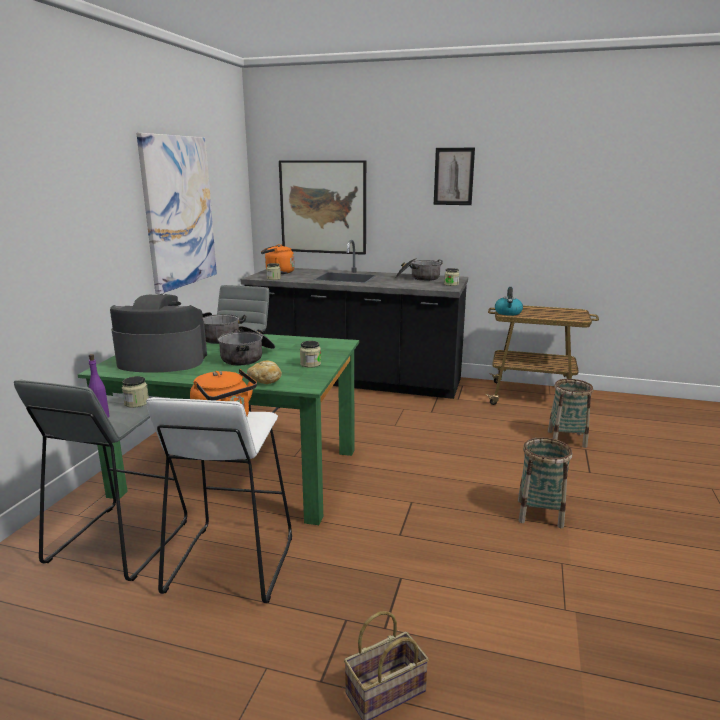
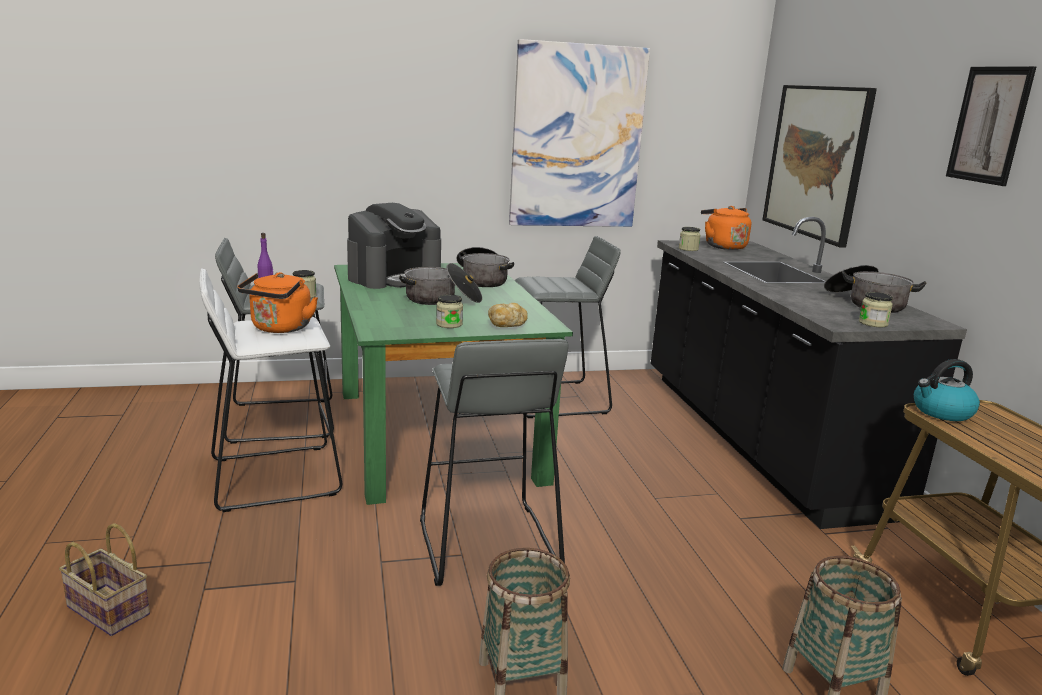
camera: 60 degrees right, 0 degrees up
(162, 360) = (394, 277): coffee machine -> coffee machine turned 75 degrees clockwise
(265, 381) = (376, 316): bread -> bread (507, 325)
(406, 490) = (486, 544): none -> grey stool

